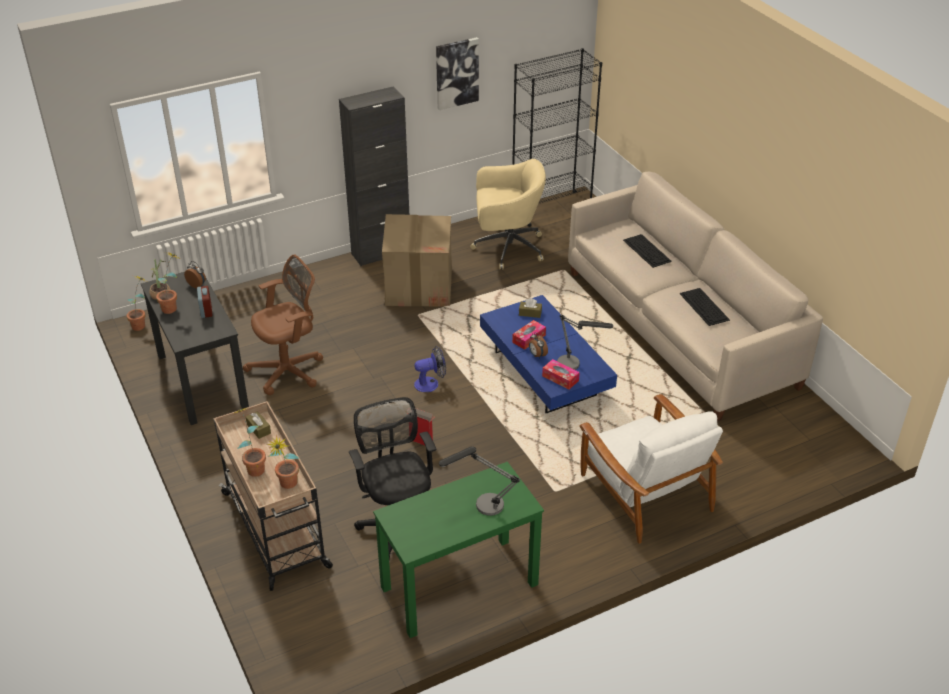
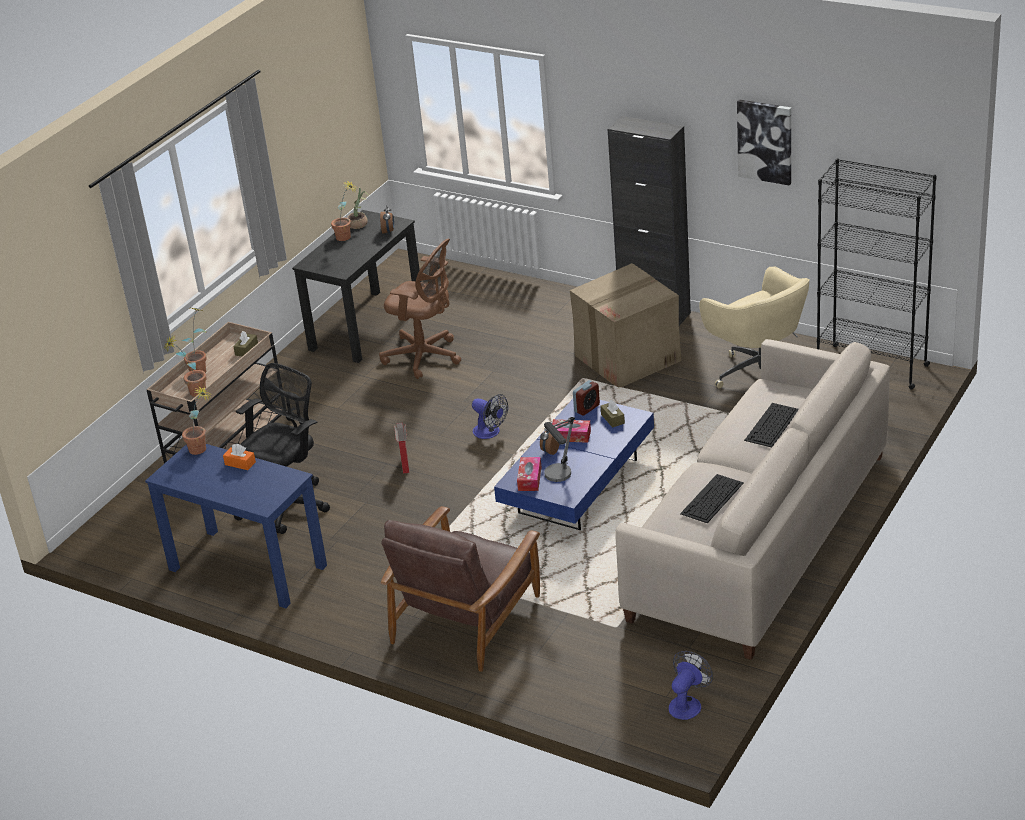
camera: 60 degrees right, 5 degrees down
(142, 324) = (405, 263): potted plant -> potted plant (203, 449)
(206, 311) = (359, 252): alarm clock -> alarm clock (587, 408)
(446, 495) = (240, 463): none -> orange tissue box
(459, 586) = (247, 567): green desk -> blue desk
(481, 507) = (241, 486): table lamp -> none
(644, 491) = (467, 618): white armchair -> brown armchair
(824, 434) = (687, 703): none -> fan

